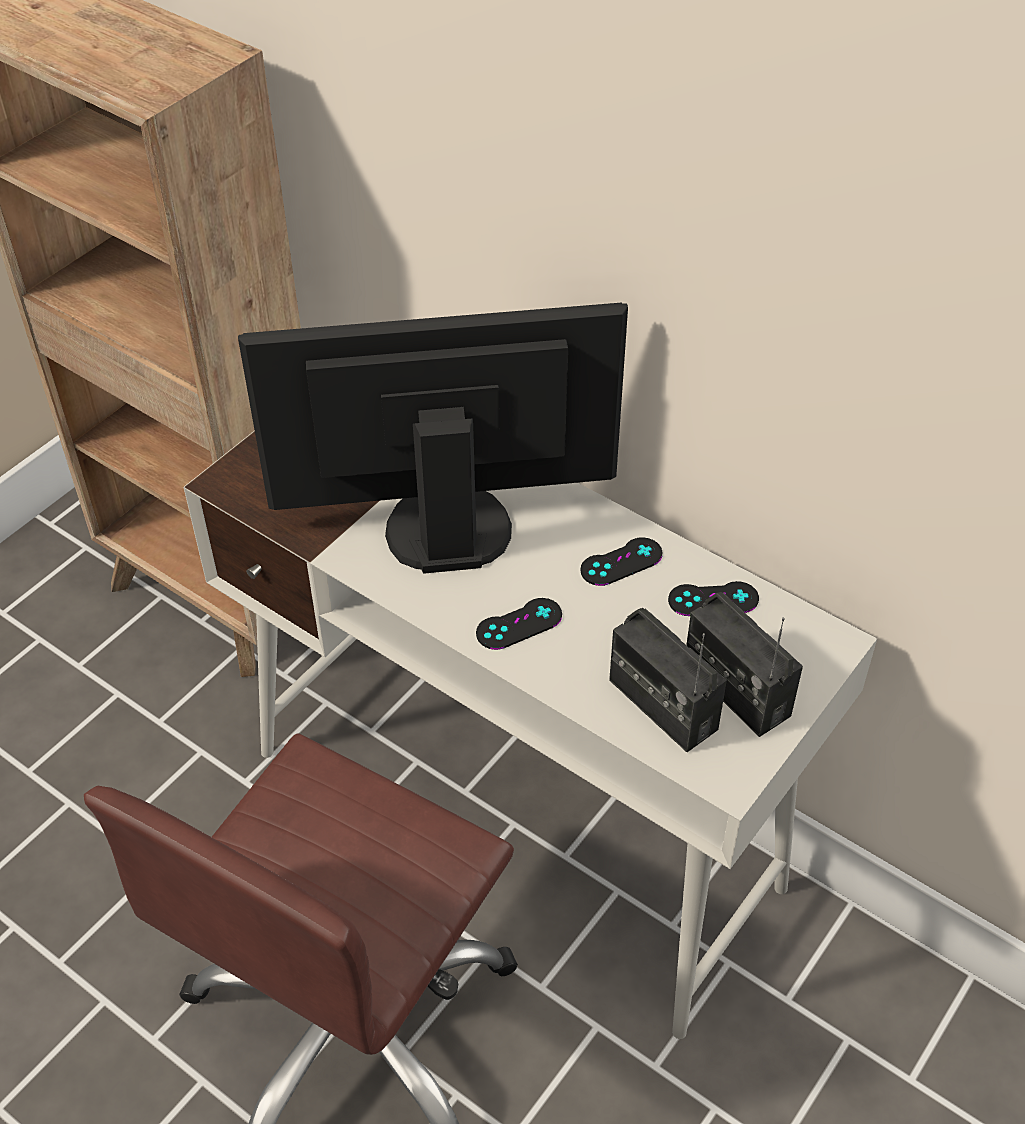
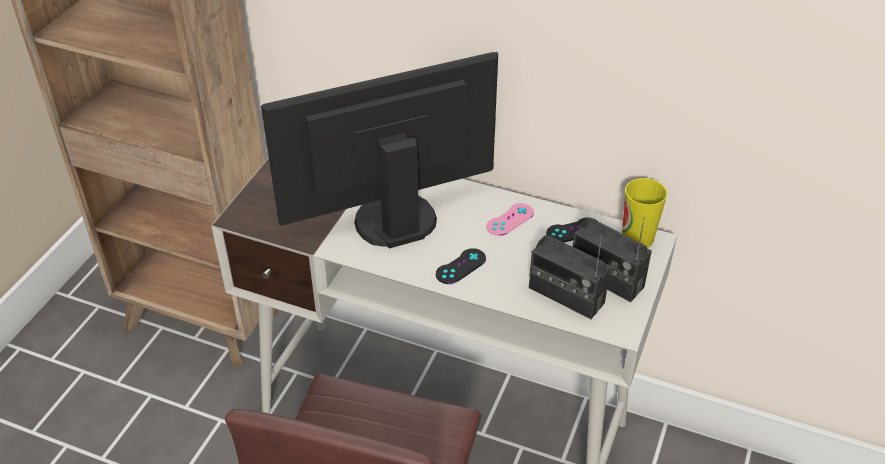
camera: 15 degrees left, 5 degrees down
(621, 562) = (510, 219): black game controller -> pink game controller
(810, 632) = (637, 238): none -> cup

